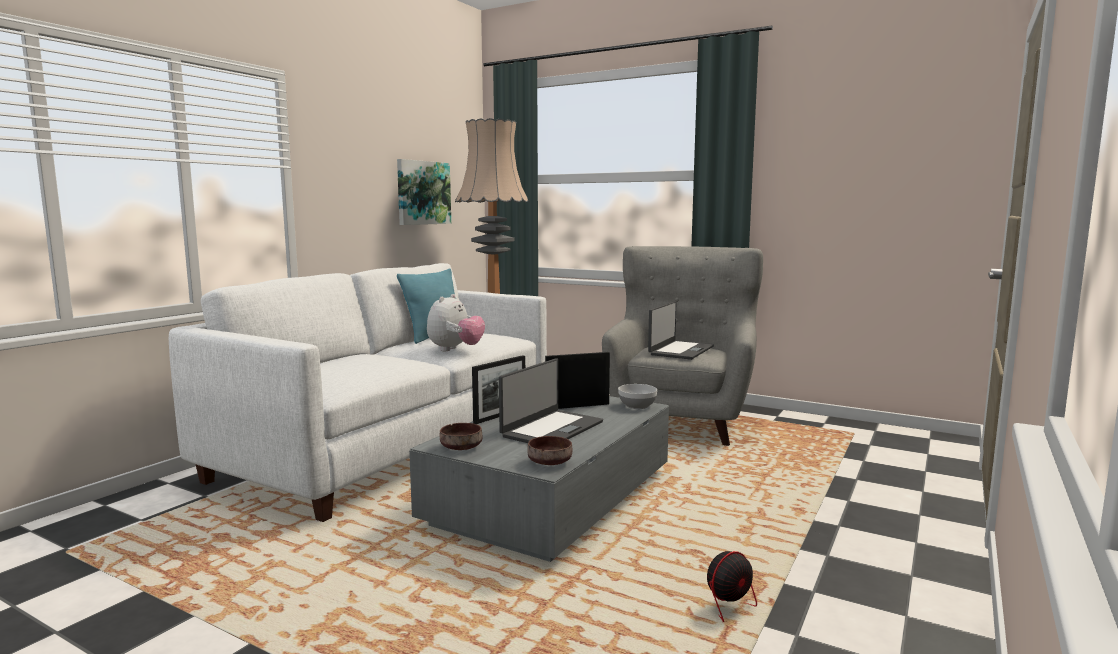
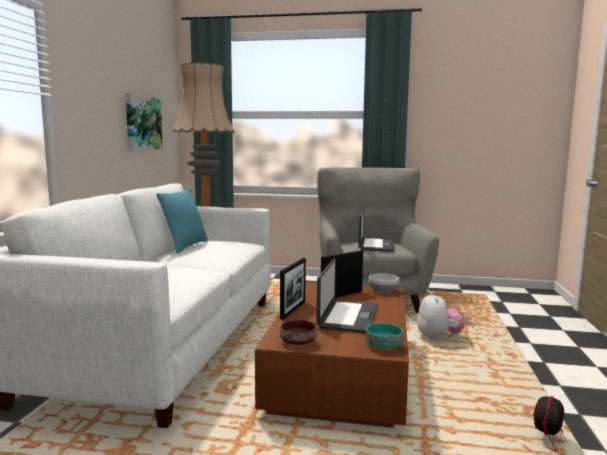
camera: 20 degrees left, 0 degrees up
(455, 350) = (219, 256): plush toy -> plush toy (438, 338)
(550, 462) = (384, 345): brown bowl -> turquoise bowl
(552, 498) = (340, 372): grey coffee table -> brown coffee table

